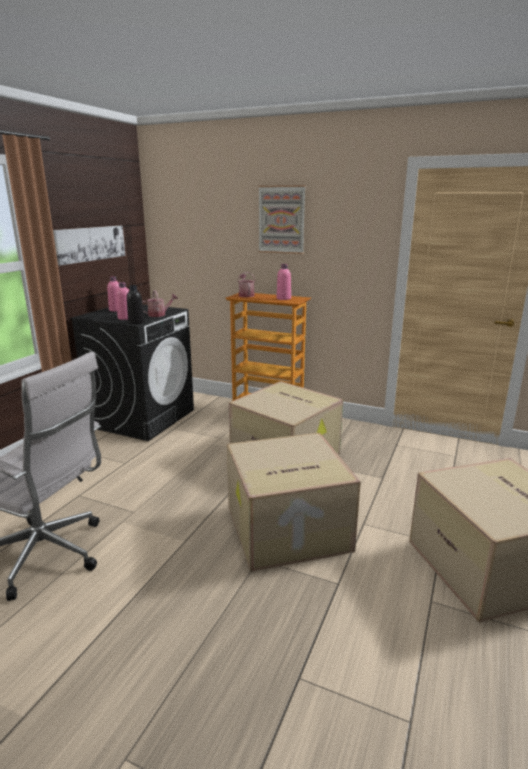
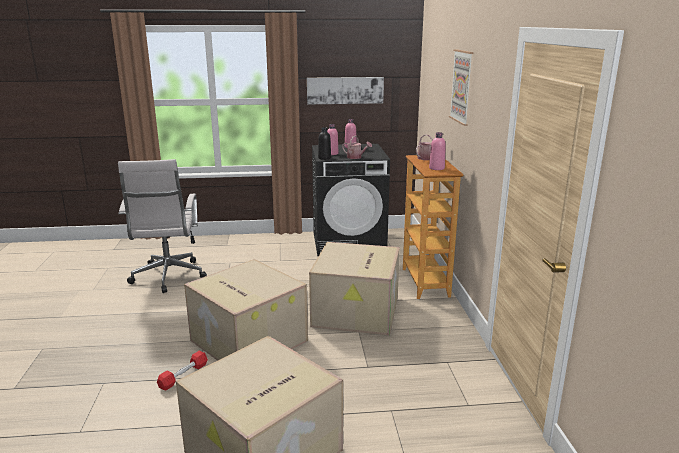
camera: 60 degrees right, 0 degrees up
(329, 593) = (183, 376): none -> red dumbbell

